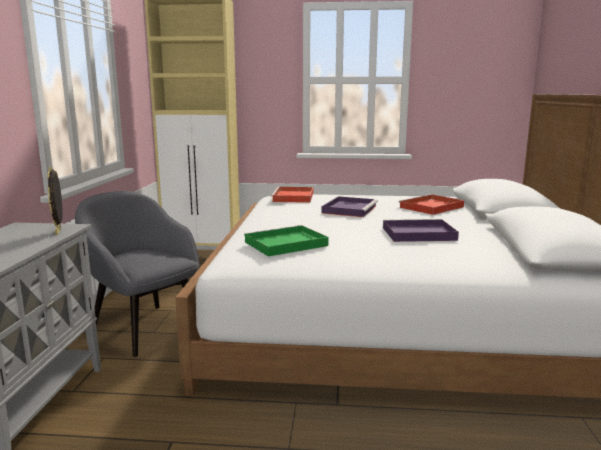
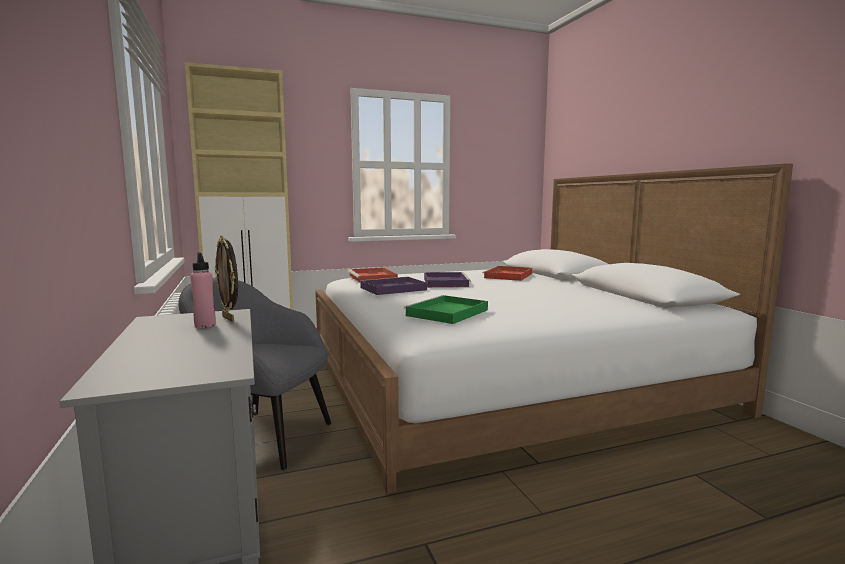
camera: 25 degrees left, 5 degrees down
(35, 235) = (205, 325): none -> pink bottle
(417, 234) = (539, 294): purple tray -> purple tray (392, 289)

